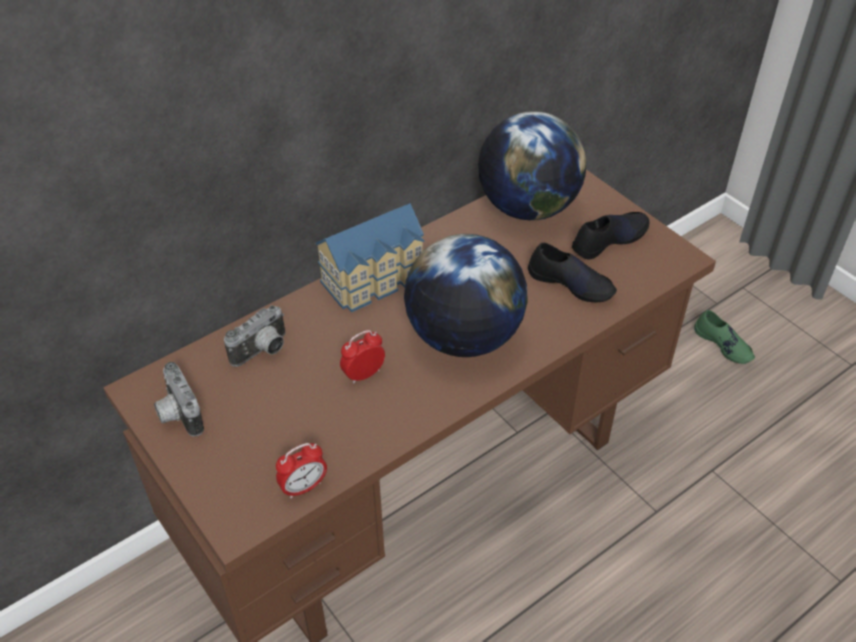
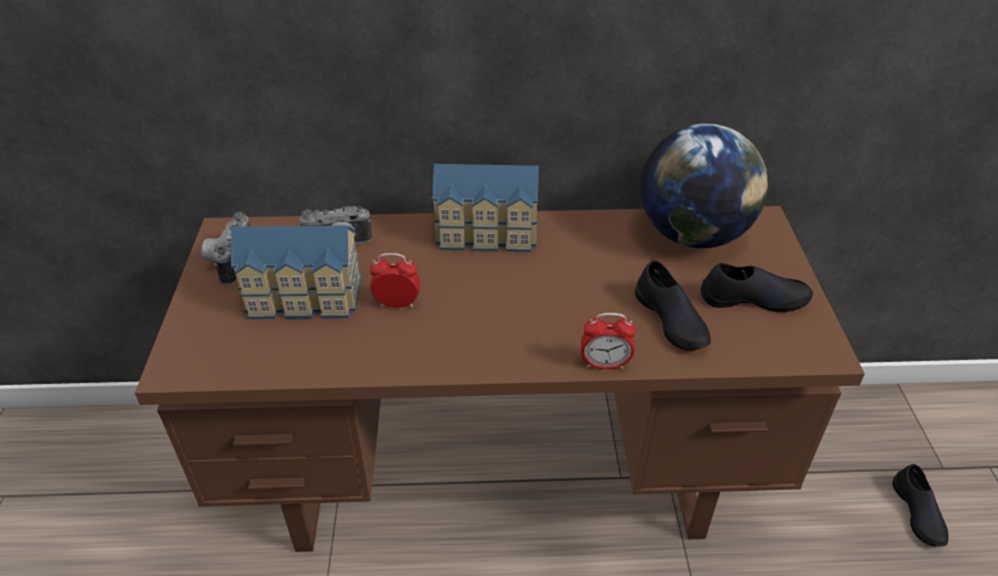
camera: 35 degrees right, 5 degrees down
(282, 410) = (304, 298): none -> toy house
(304, 487) = (254, 367): alarm clock -> alarm clock (605, 364)
(463, 337) = (515, 316): globe -> none
(723, 344) = (919, 513): green shoe -> black shoe

